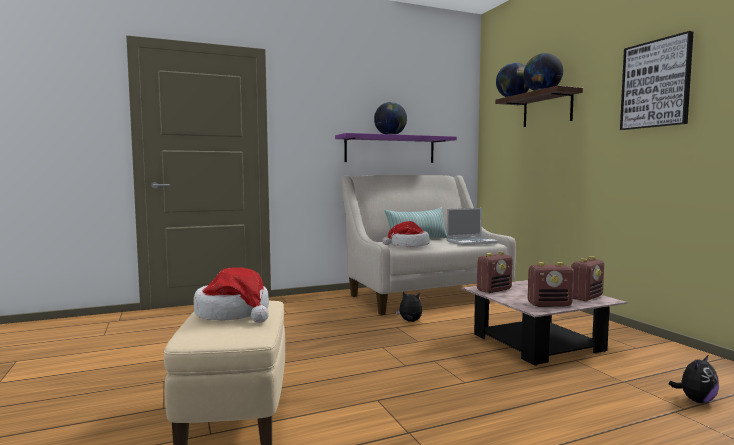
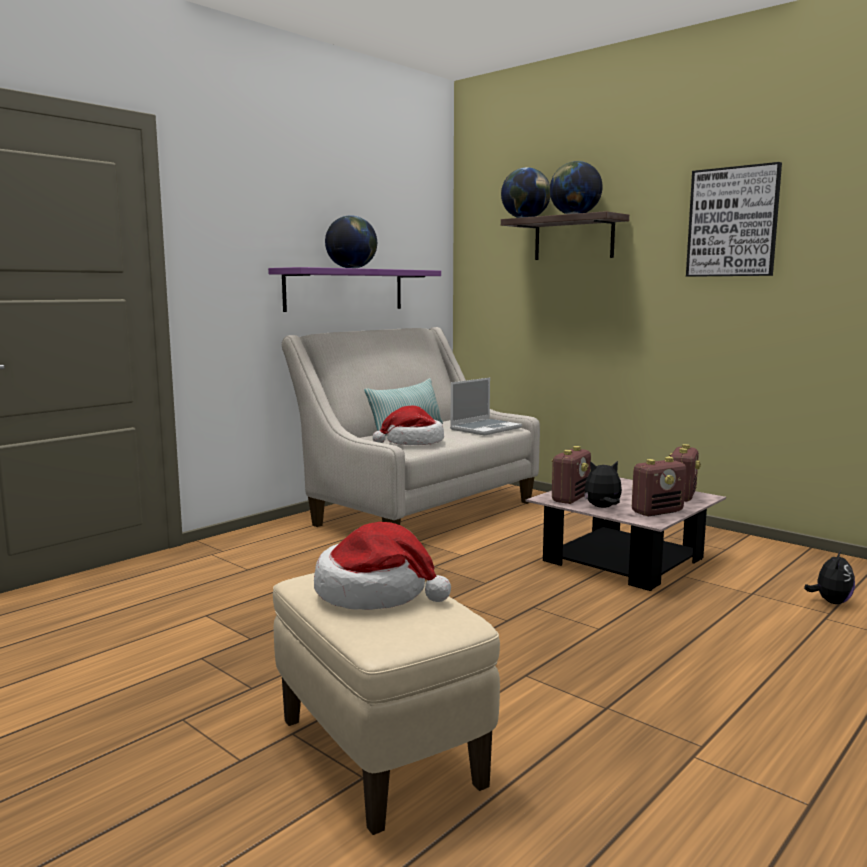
camera: 25 degrees left, 5 degrees up
(410, 321) = (442, 555): plush toy -> plush toy (602, 508)

